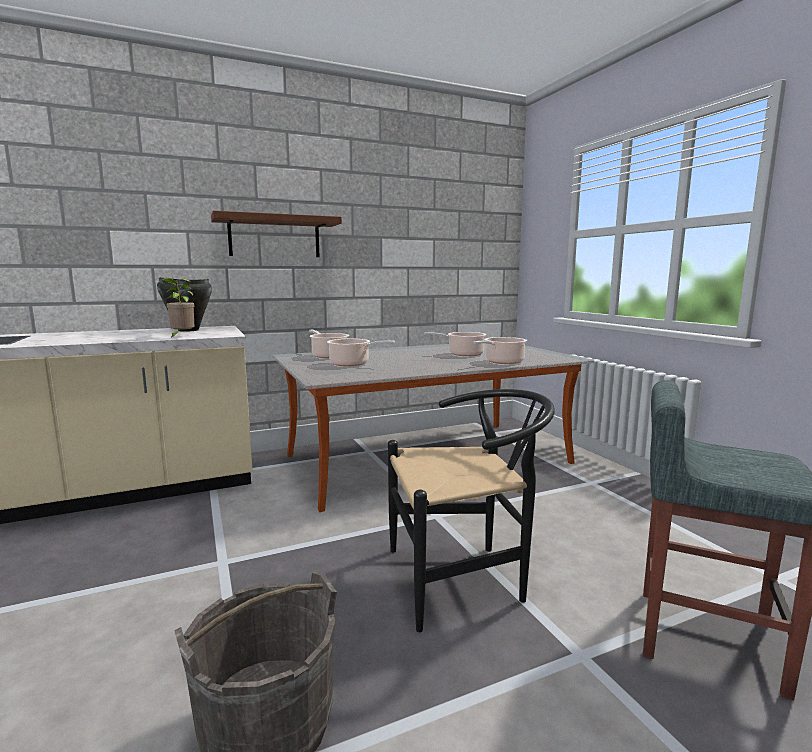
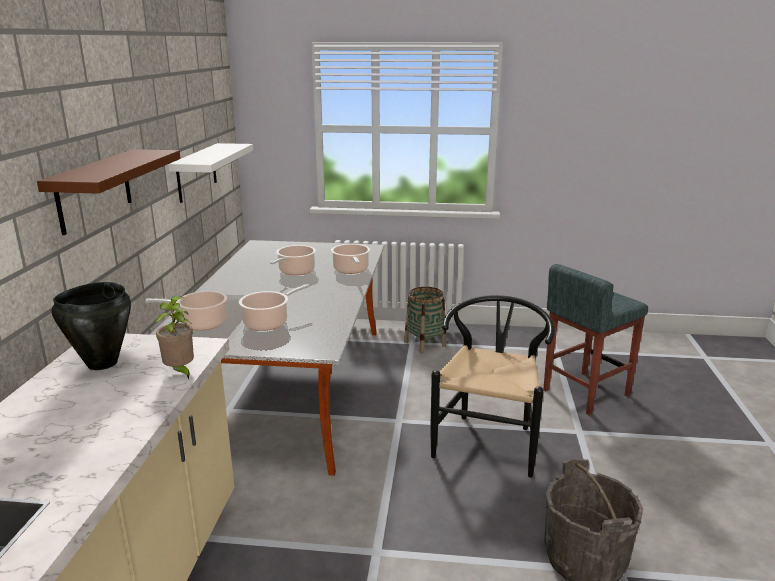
camera: 60 degrees left, 10 degrees up
(431, 261) = (196, 172): none -> white shelf
(602, 489) = (425, 344): none -> basket

